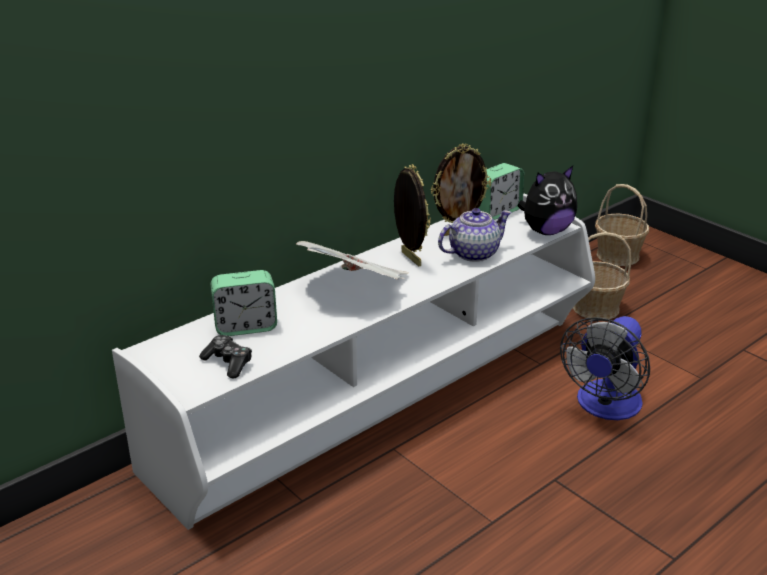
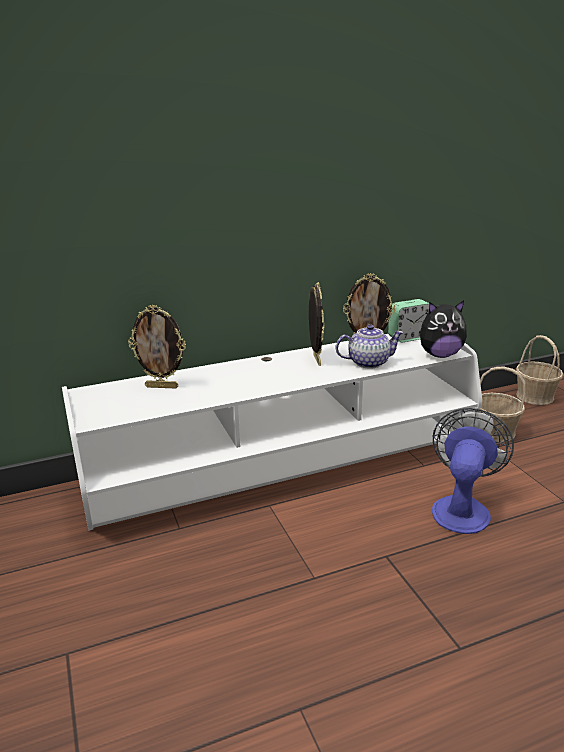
camera: 20 degrees right, 5 degrees down
(228, 363) = (131, 407): game controller -> none
(246, 327) = (162, 386): alarm clock -> picture frame
(357, 287) = (262, 373): newspaper -> none
(605, 407) = (462, 508): fan -> fan turned 150 degrees clockwise

